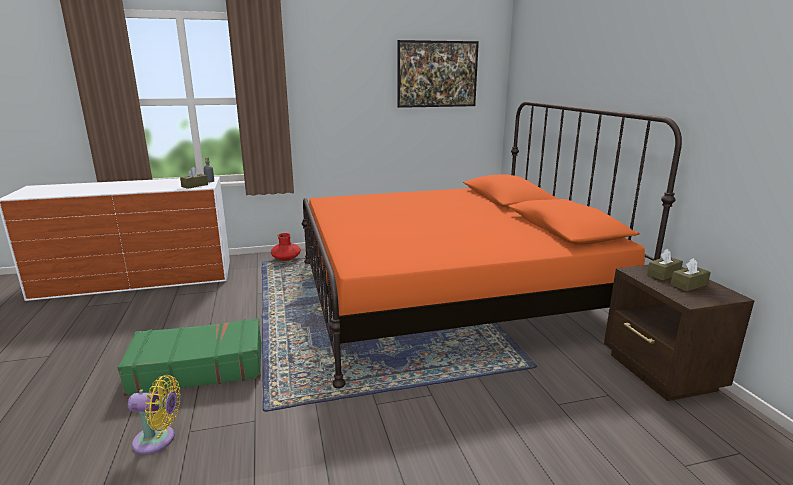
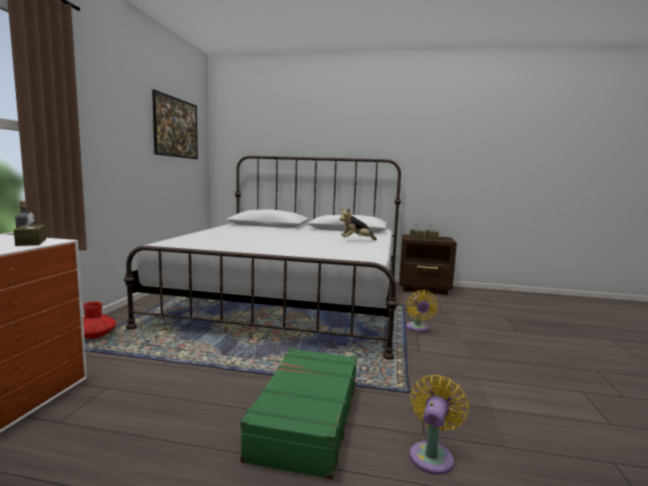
camera: 65 degrees left, 10 degrees down
(447, 294) = (290, 300): orange bed -> white bed
(453, 392) = (418, 328): none -> yellow fan
(470, 244) = (356, 240): none -> plush toy

